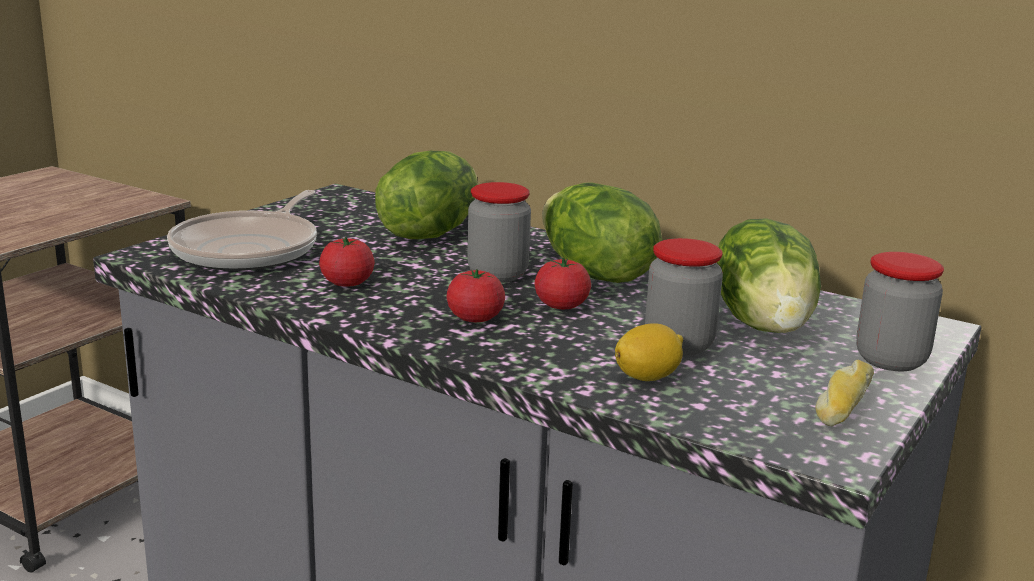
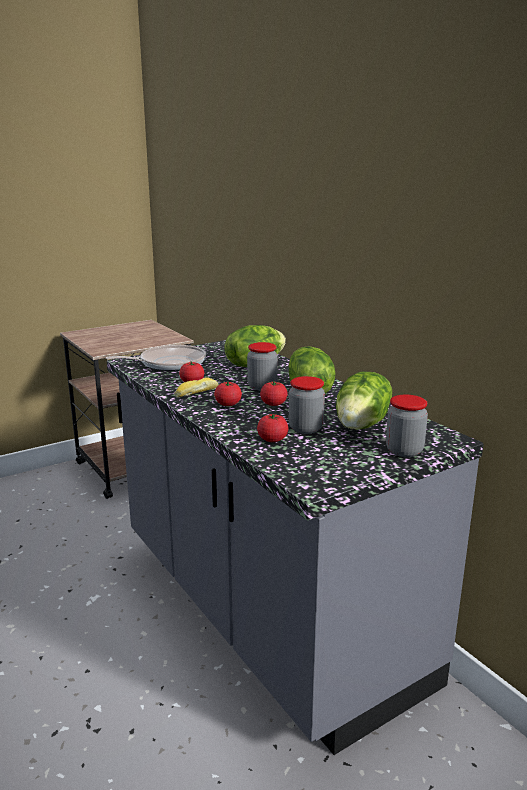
camera: 25 degrees right, 0 degrees up
(250, 250) = (169, 363): frying pan -> frying pan turned 150 degrees counterclockwise
(647, 377) = (272, 440): lemon -> tomato
(842, 404) = (349, 466): bread -> bread (196, 393)

